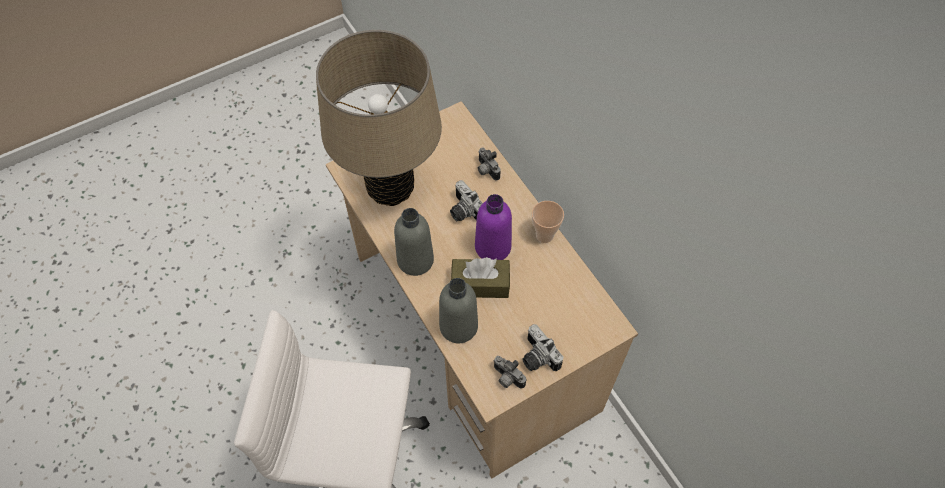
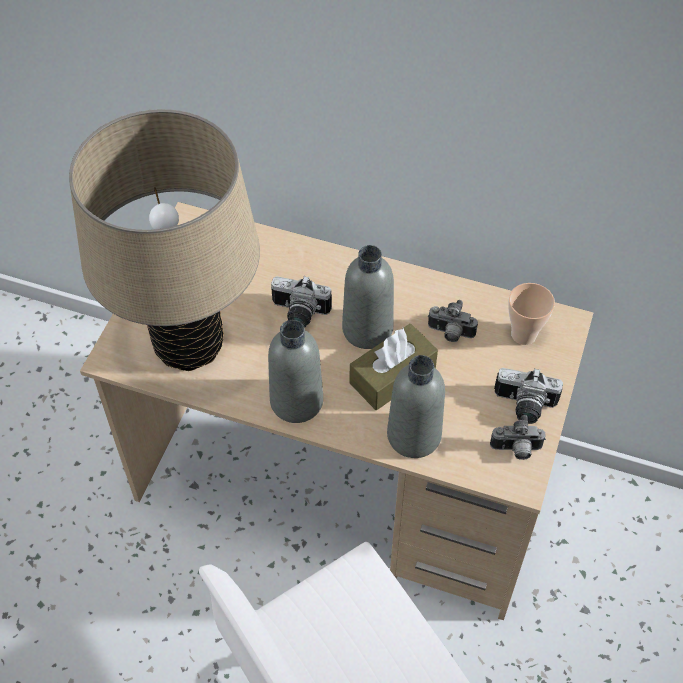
camera: 40 degrees left, 5 degrees down
(486, 170) = (280, 256): camera -> camera (450, 334)
(493, 247) = (367, 329): purple bottle -> grey bottle
(544, 235) = (408, 280): cup -> cup (523, 334)

